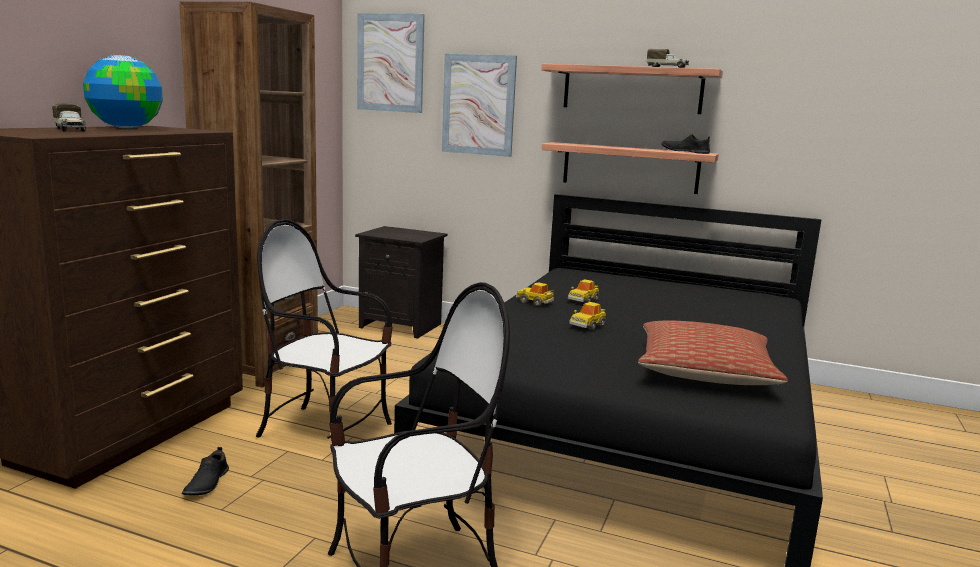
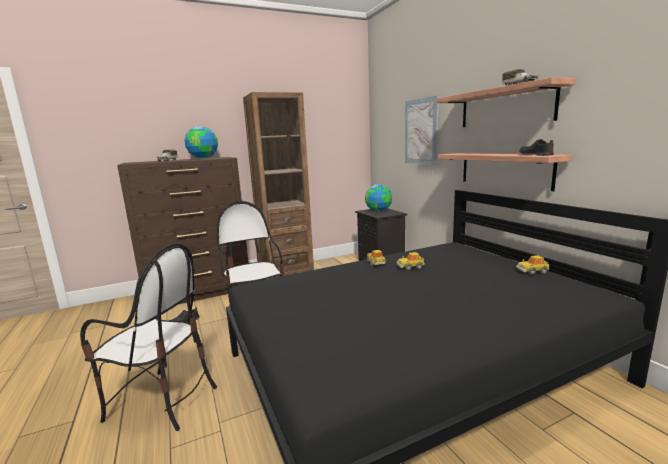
camera: 45 degrees right, 0 degrees up
(390, 63) = (385, 112): picture -> none
(395, 232) = (378, 211): none -> globe
(587, 325) = (369, 285): toy car -> toy car (532, 271)
(704, 372) = (364, 341): pillow -> none

